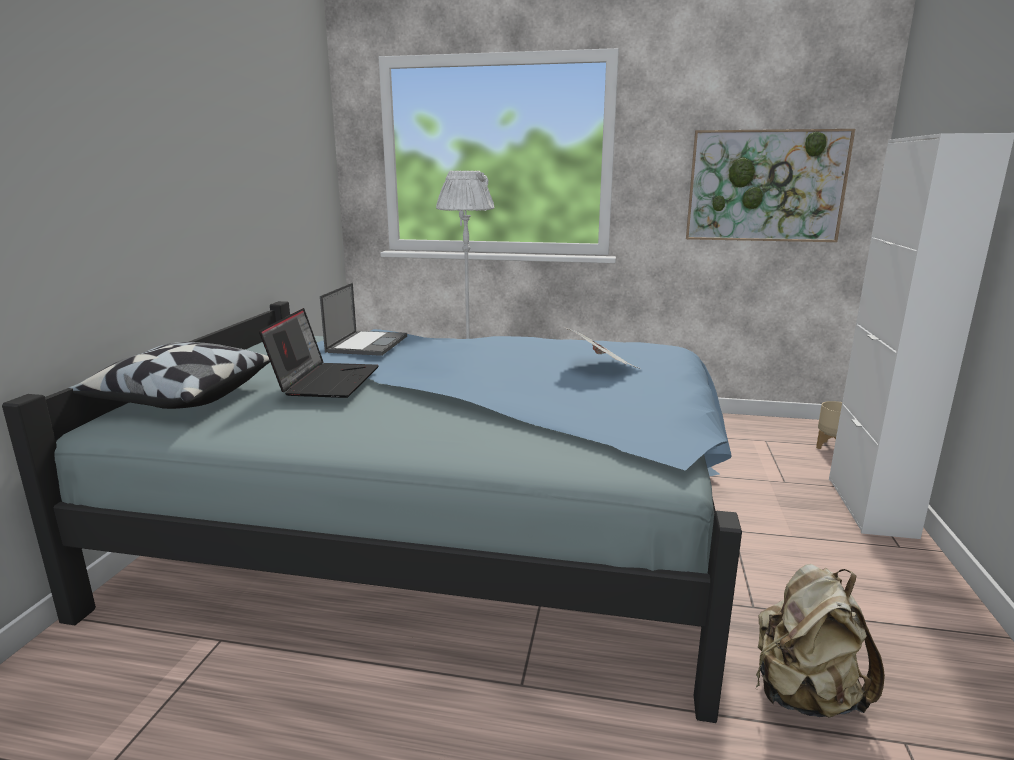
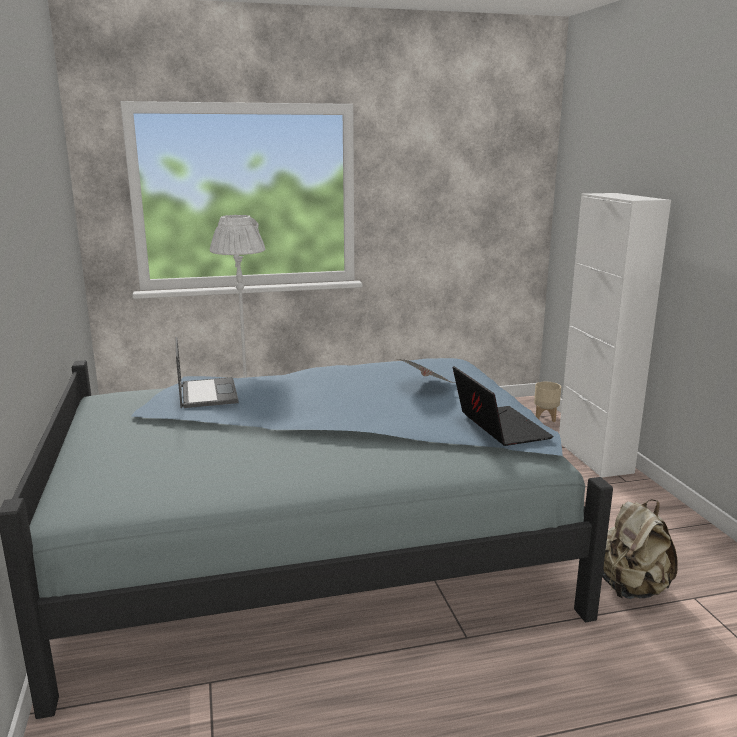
camera: 25 degrees left, 0 degrees up
(179, 399) = (102, 477): pillow -> none
(326, 380) = (225, 435): laptop -> laptop (498, 427)
(765, 186) = (473, 216): picture -> none

